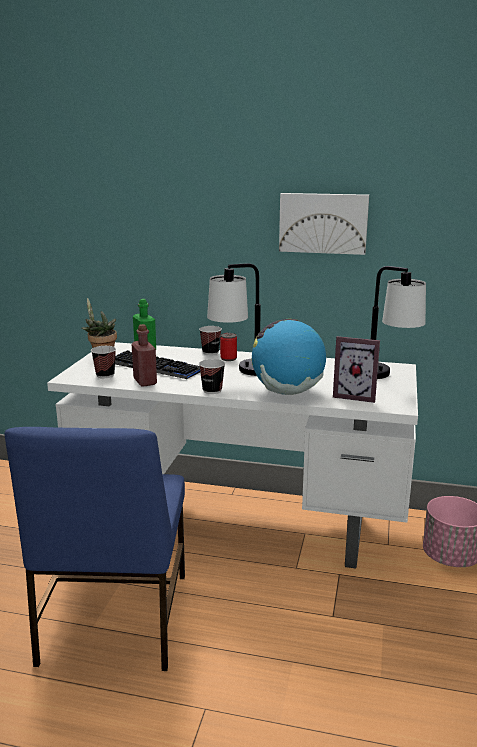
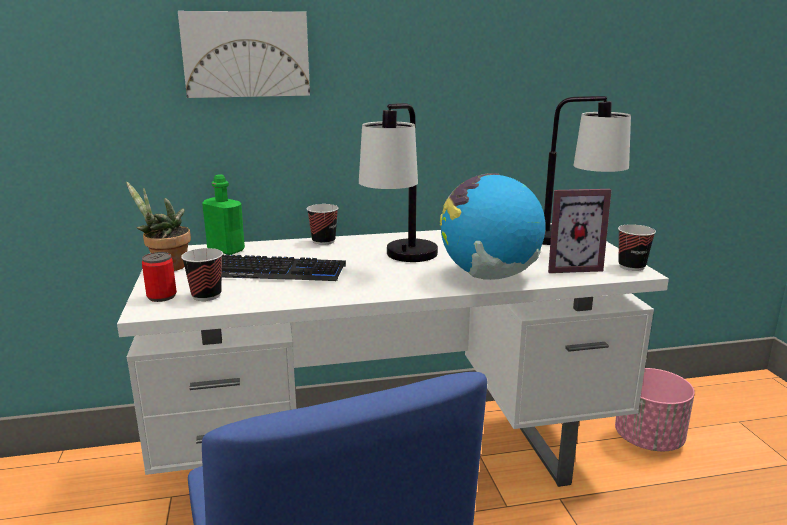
camera: 25 degrees left, 0 degrees up
(145, 382) = (280, 295): red bottle -> none
(212, 390) = (392, 291): cup -> cup (631, 266)
(228, 358) = (357, 245): can -> can (162, 296)
(323, 223) = (463, 51): picture -> picture (246, 54)

